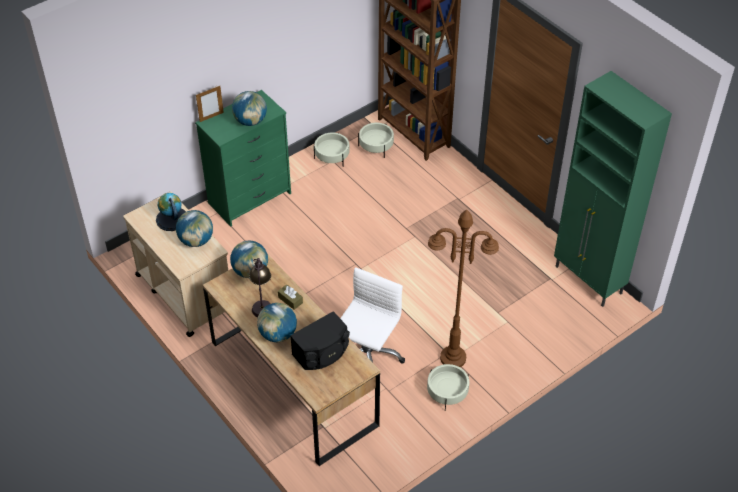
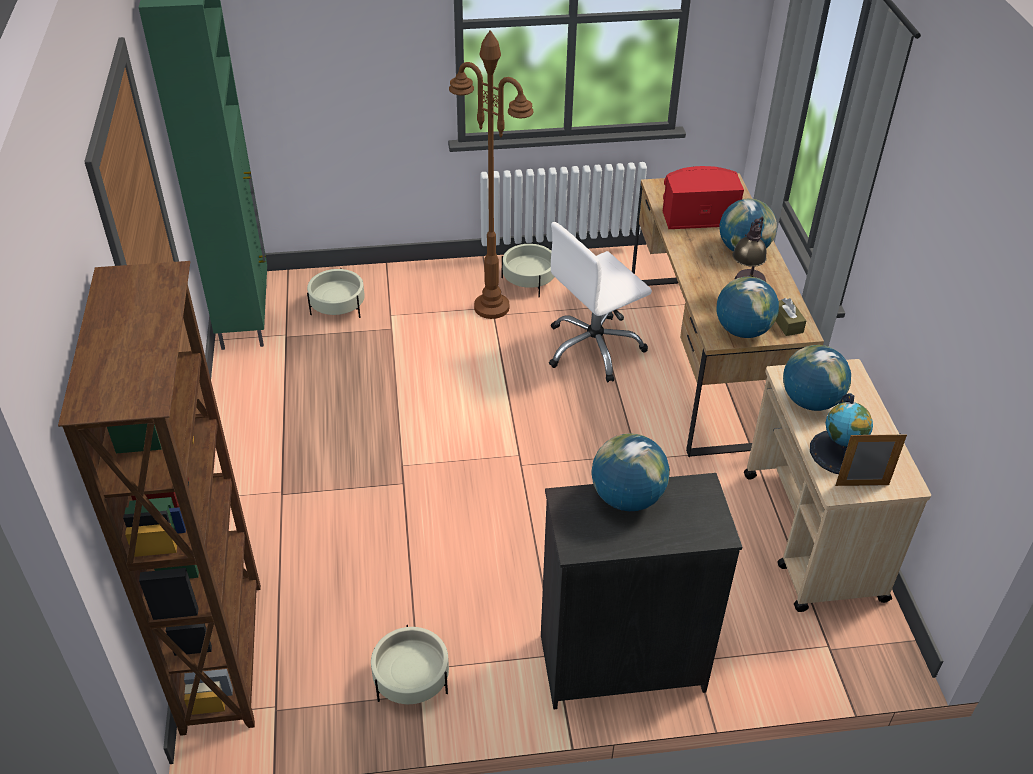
camera: 150 degrees left, 5 degrees down
(211, 117) = (702, 542): picture frame -> picture frame (862, 485)
(250, 198) = (621, 662): green dresser -> black dresser
(290, 300) = (705, 278): brown tissue box -> brown tissue box (786, 323)
(322, 352) = (698, 215): black speaker -> red speaker
(376, 146) = (315, 661): beige planter -> beige planter (338, 307)

